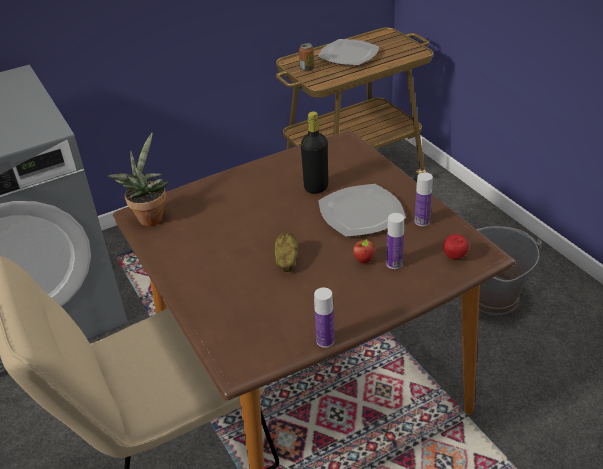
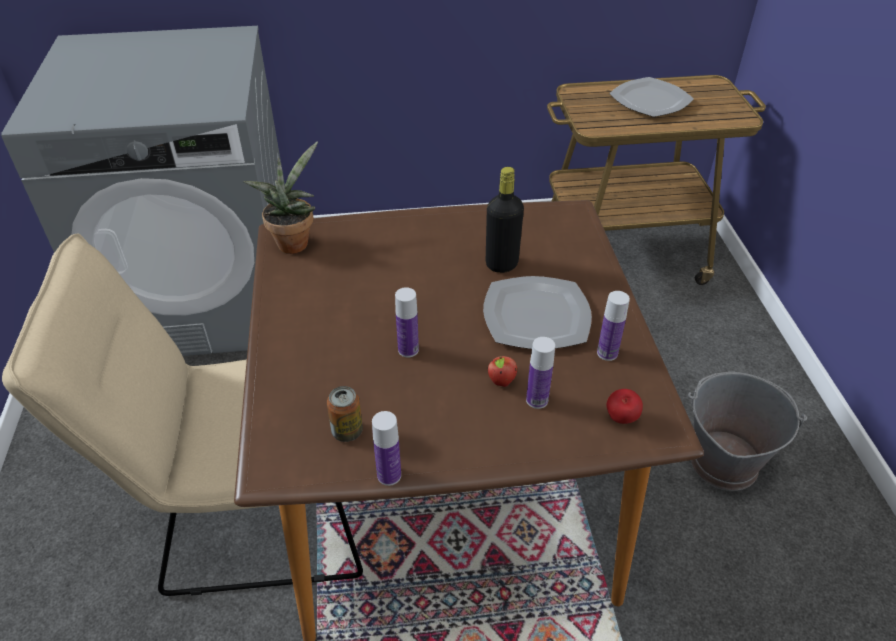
camera: 20 degrees right, 5 degrees up
(286, 261) = (408, 350): potato -> bottle
(307, 69) = (589, 106): can -> can (347, 431)

